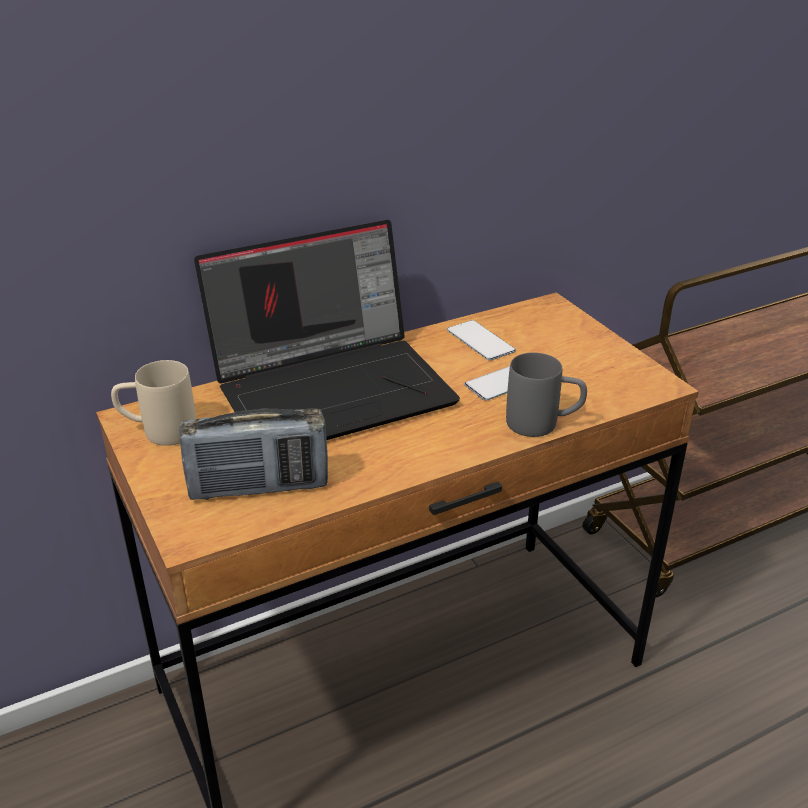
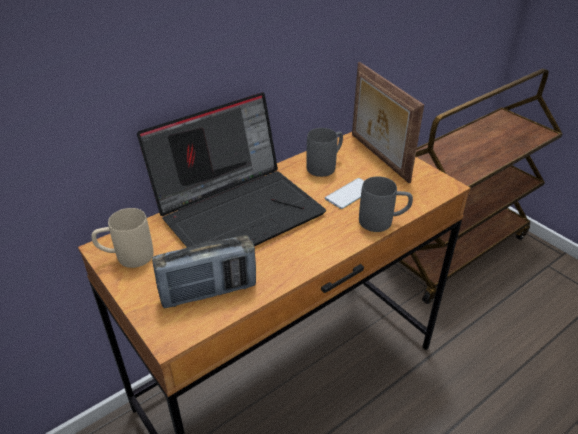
camera: 10 degrees left, 5 degrees up
(480, 341) = (325, 166): phone -> grey mug
(564, 336) = (377, 157): none -> picture frame

